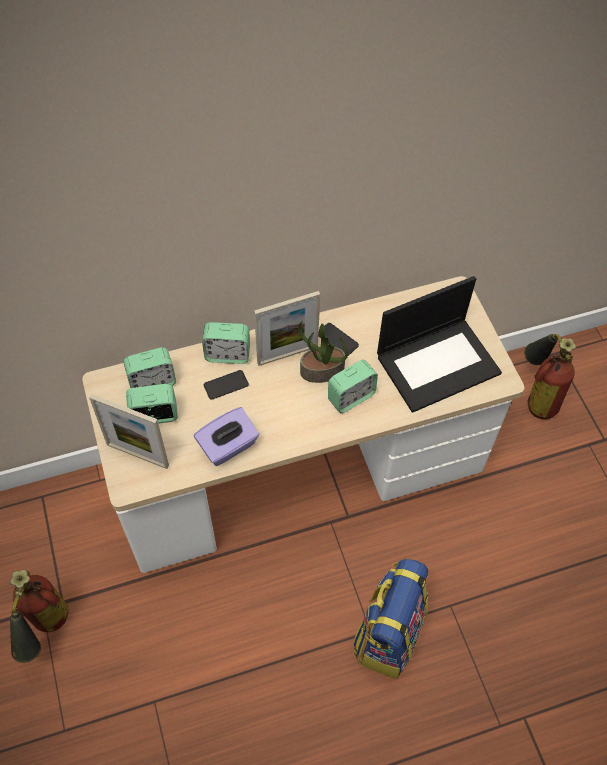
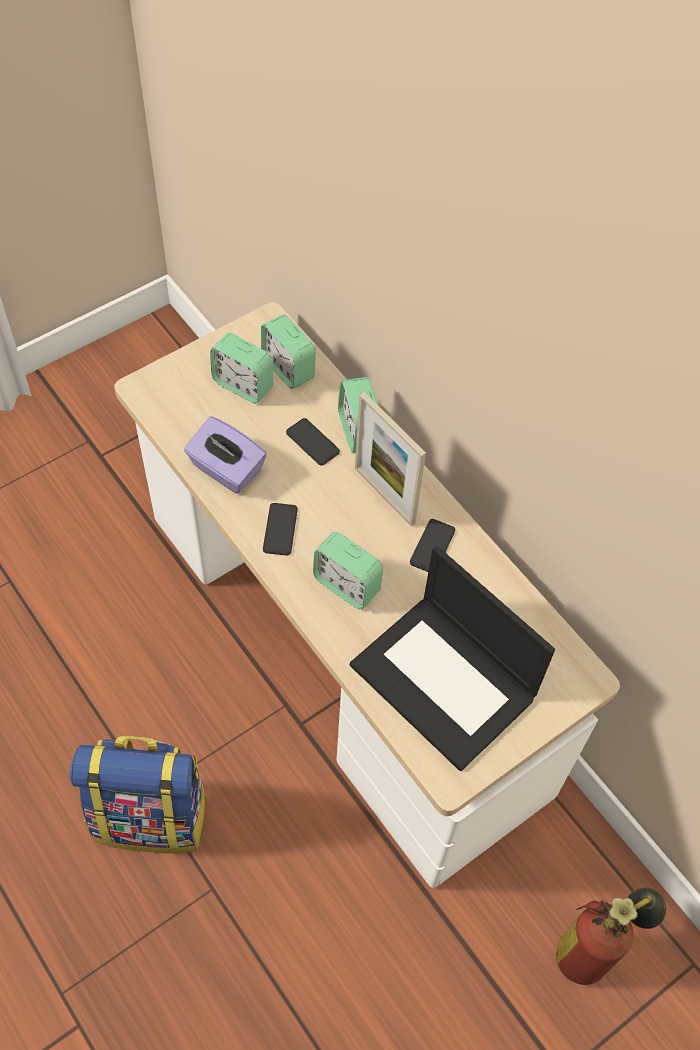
camera: 70 degrees right, 0 degrees up
(47, 631) = (64, 454): fire extinguisher -> none
(137, 455) = (185, 385): picture frame -> none
(155, 416) = (243, 385): alarm clock -> alarm clock turned 150 degrees clockwise
(293, 425) = (280, 529): none -> phone
(321, 371) = (374, 540): potted plant -> none

